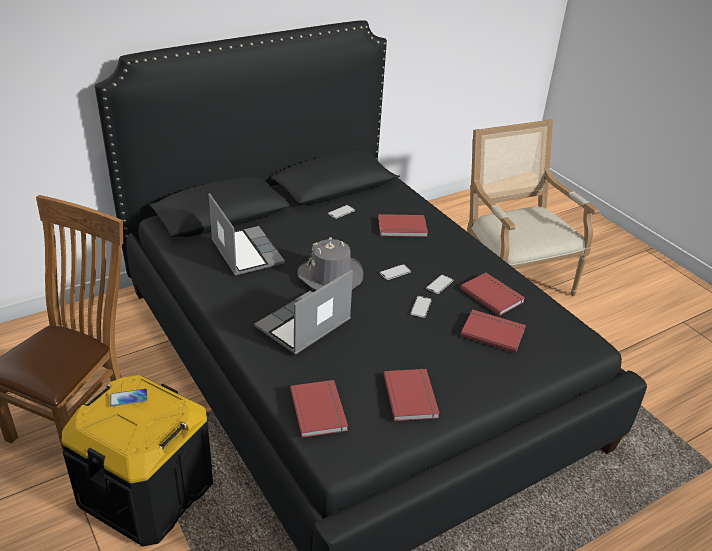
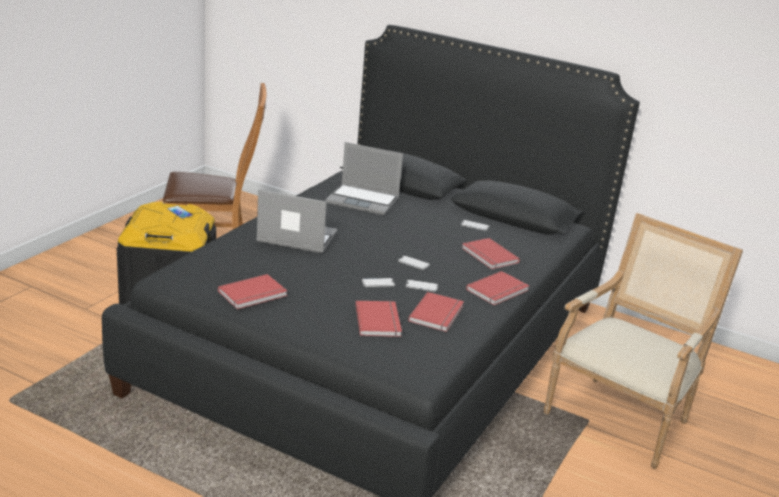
camera: 60 degrees right, 10 degrees down
(245, 252) = (364, 201): laptop -> laptop turned 75 degrees clockwise
(320, 409) = (205, 261): red book -> red book (499, 291)
(330, 276) = (372, 237): grey hat -> none

